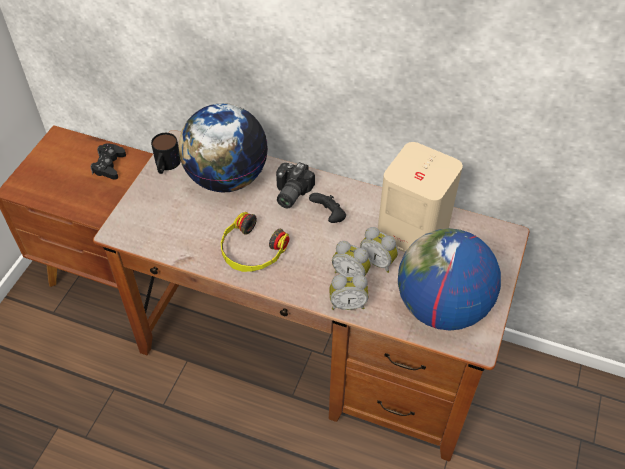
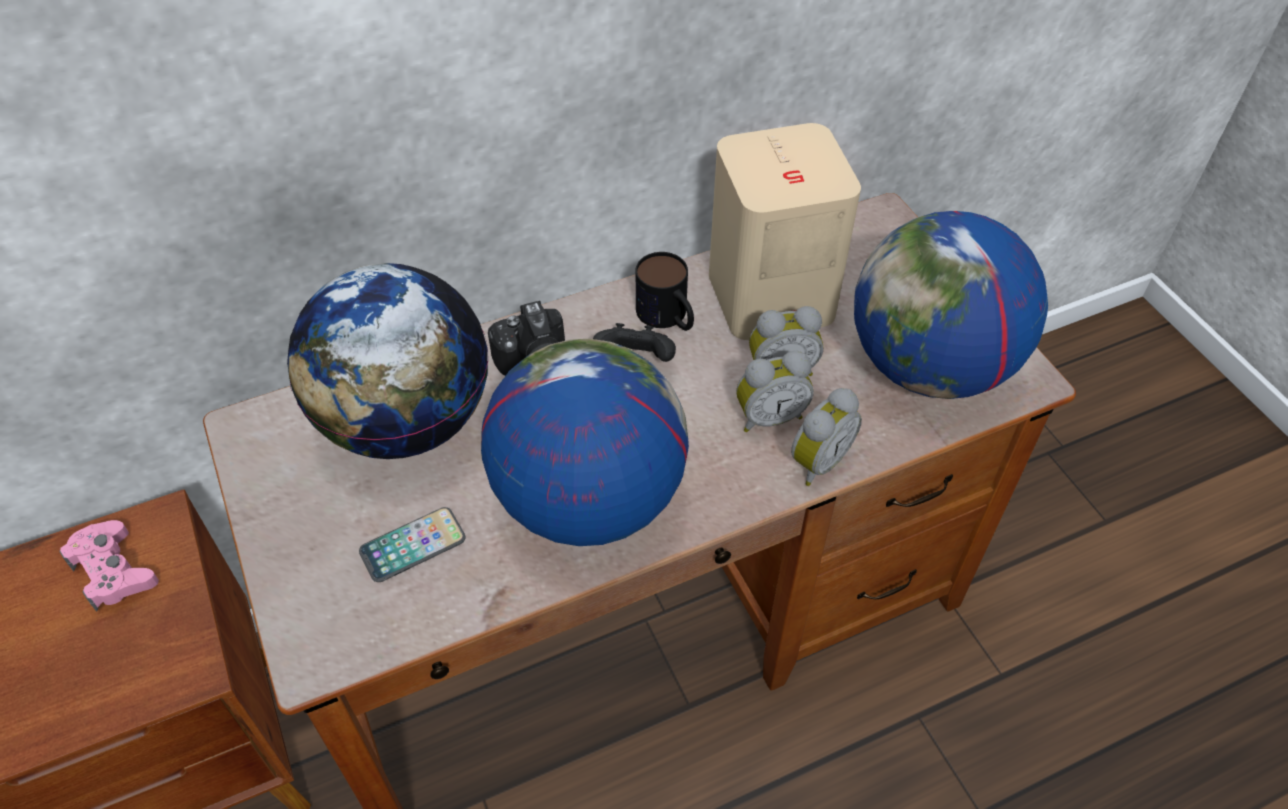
camera: 45 degrees left, 0 degrees up
(109, 165) = (113, 571): black game controller -> pink game controller
(166, 165) = (270, 479): mug -> mug (668, 317)
(181, 221) = (413, 545): none -> phone
(251, 251) = (588, 499): headphones -> globe

